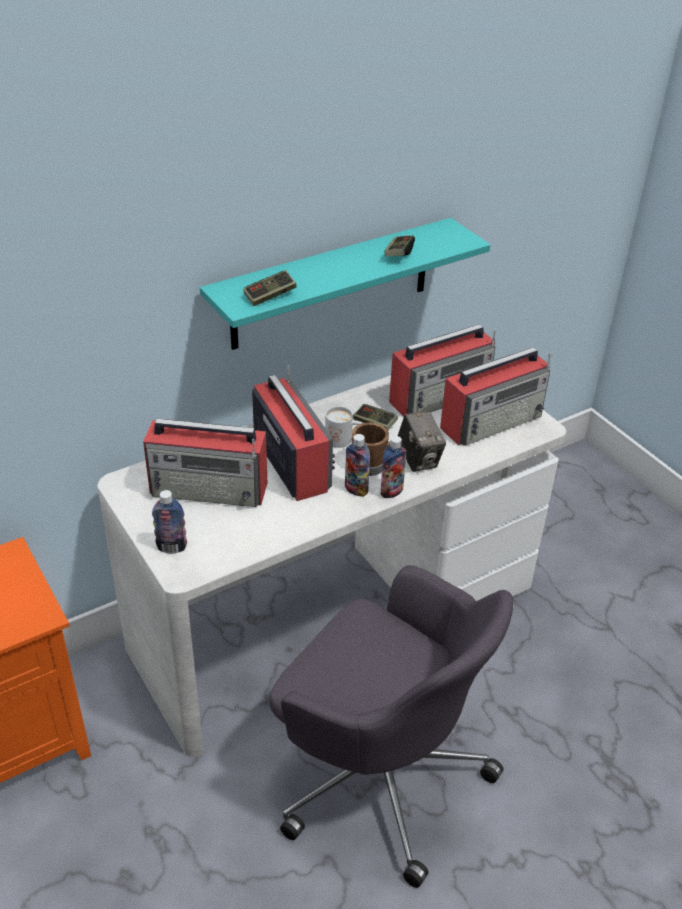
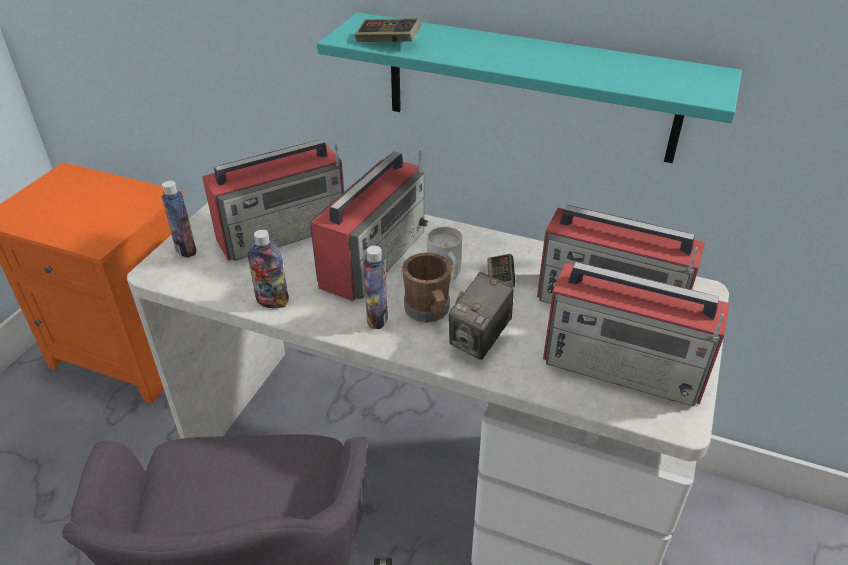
camera: 55 degrees right, 0 degrees up
(210, 489) = (285, 232): radio -> radio turned 90 degrees counterclockwise
(391, 491) = (401, 345): bottle -> bottle (272, 302)
(398, 253) = (594, 69): game controller -> none

